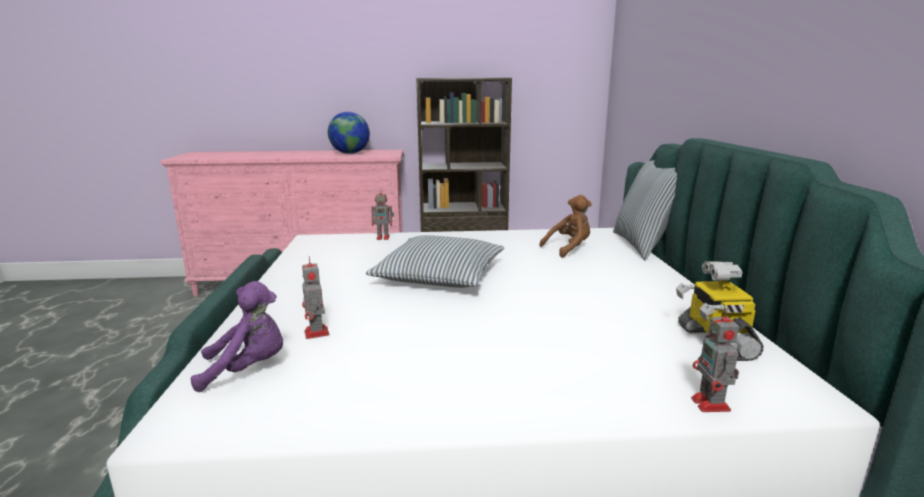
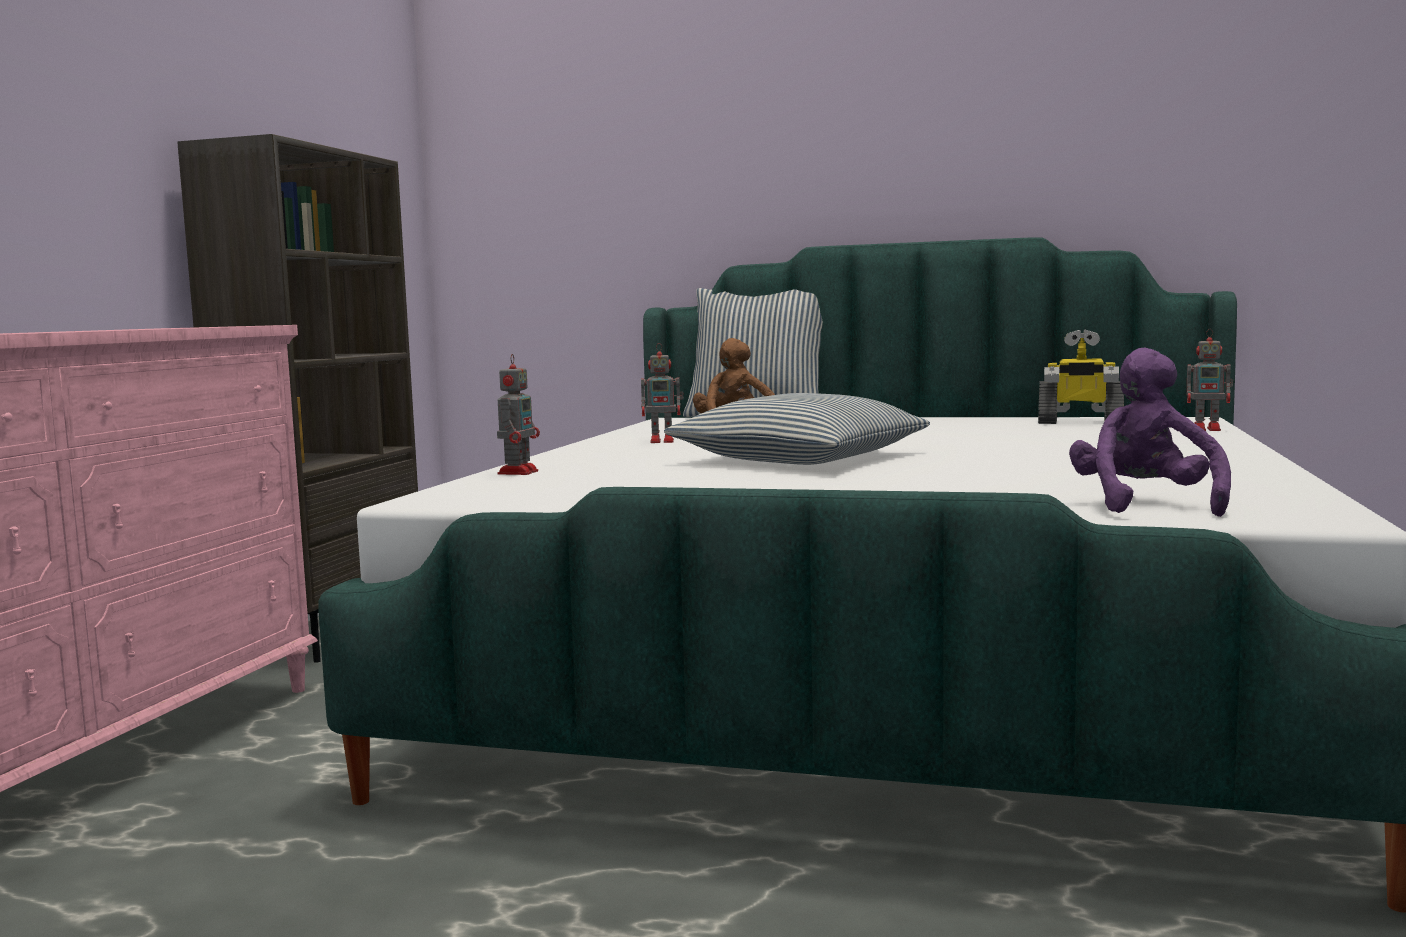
camera: 70 degrees left, 10 degrees down
(317, 333) = (1019, 489): toy robot -> toy robot (663, 441)
(350, 153) = (124, 329): globe -> none

